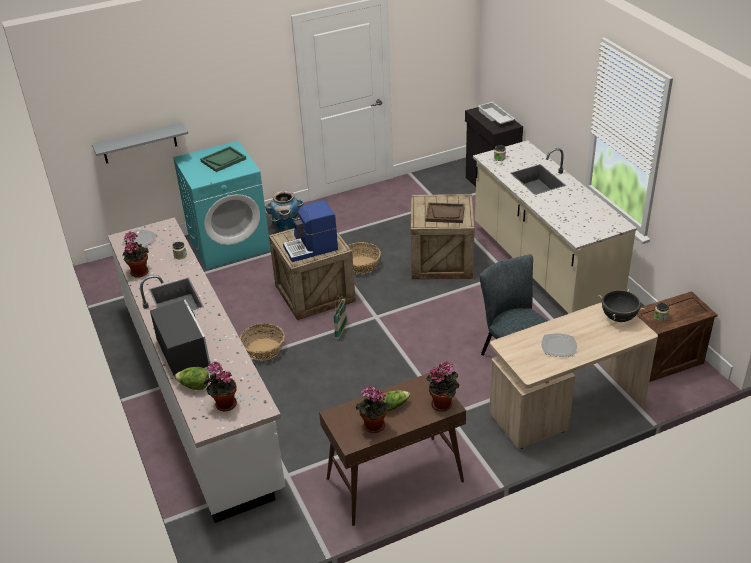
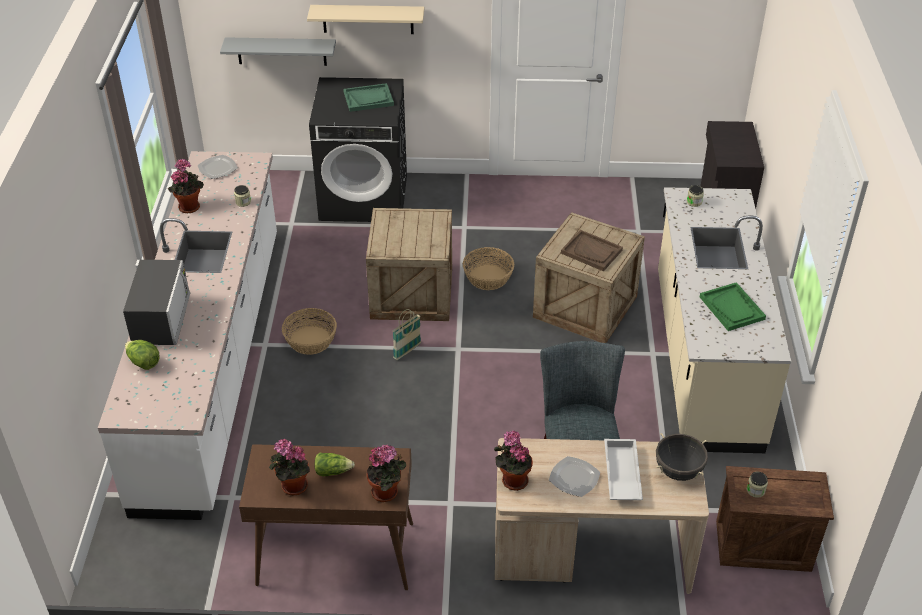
camera: 25 degrees right, 5 degrees up
(205, 99) = (368, 19): none -> beige shelf
(224, 404) = (155, 395): potted plant -> potted plant (512, 480)
(229, 243) = (364, 197): turquoise washing machine -> black washing machine
(287, 227) = (439, 199): planter -> none
(311, 249) = (406, 241): coffee machine -> none
(495, 117) = (738, 142): white tray -> white tray (620, 474)
(576, 210) = (732, 308): none -> green tray

